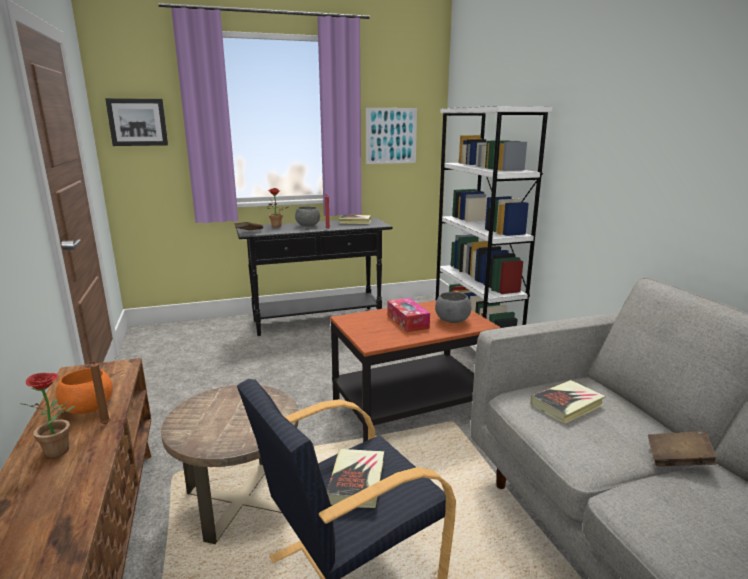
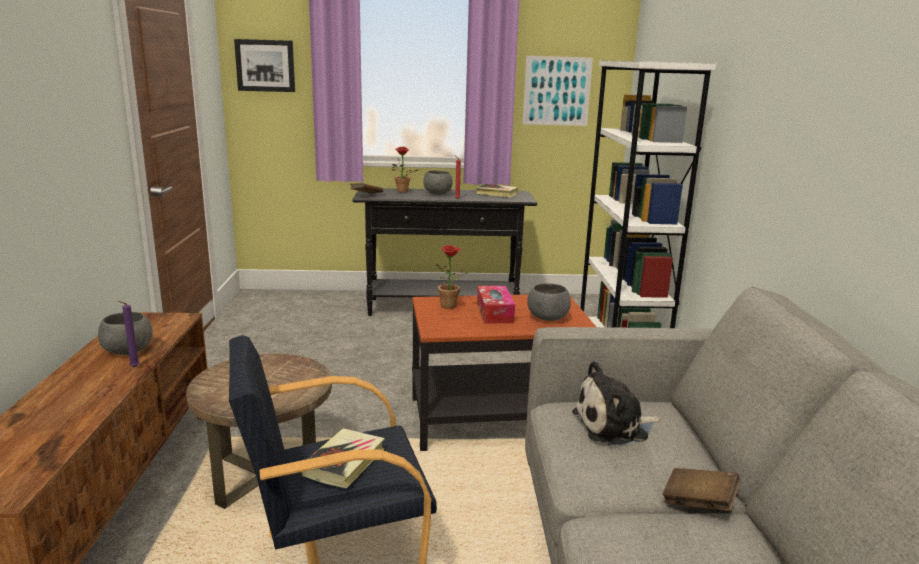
camera: 15 degrees right, 0 degrees up
(62, 451) = (86, 383): potted plant -> potted plant (452, 306)
(88, 409) = (128, 352): orange bowl -> grey bowl
(104, 425) = (133, 367): brown candle -> purple candle
(567, 405) = (614, 426): book -> plush toy

